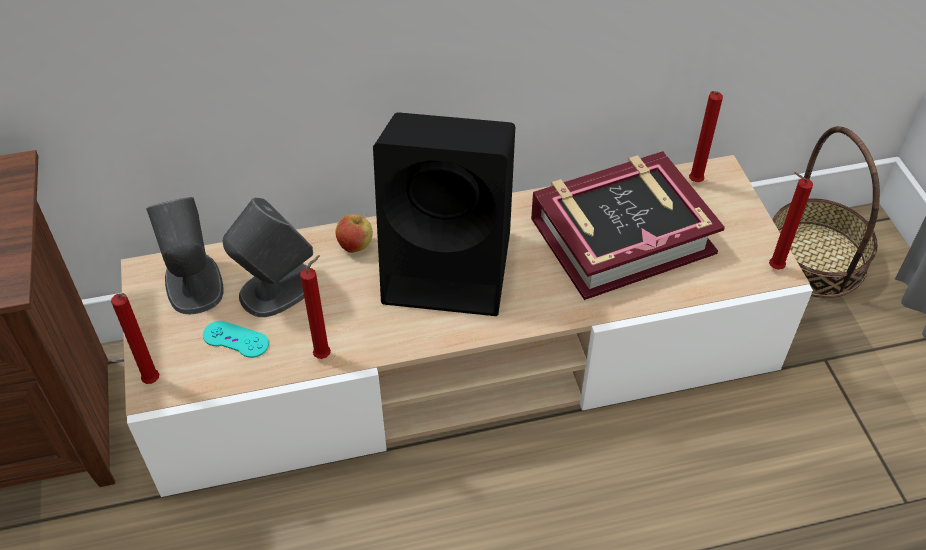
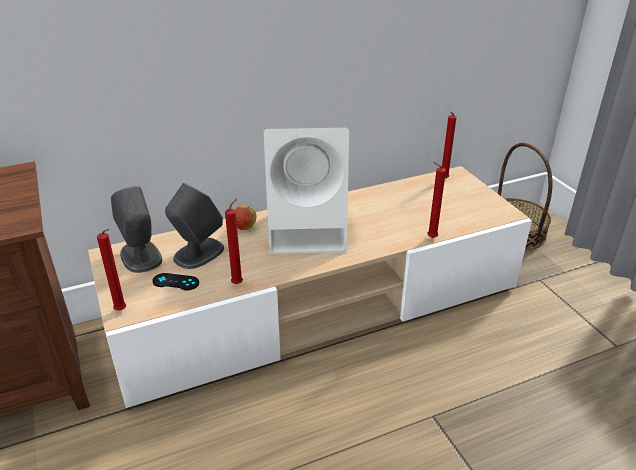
camera: 10 degrees left, 15 degrees down
(235, 339) = (175, 282): turquoise game controller -> black game controller
(451, 266) = (309, 231): black speaker -> white speaker
(621, 235) = (409, 206): book -> none
(772, 267) = (504, 212): red candle -> red candle (430, 238)

